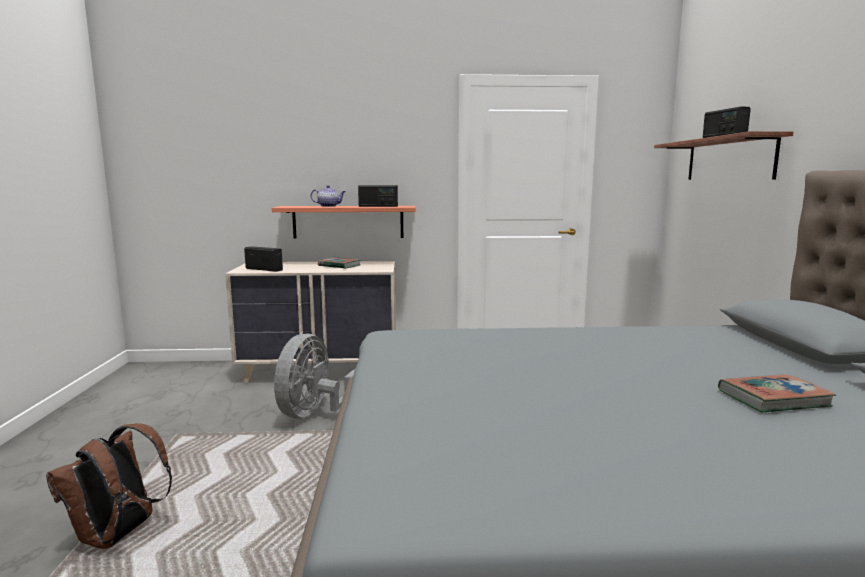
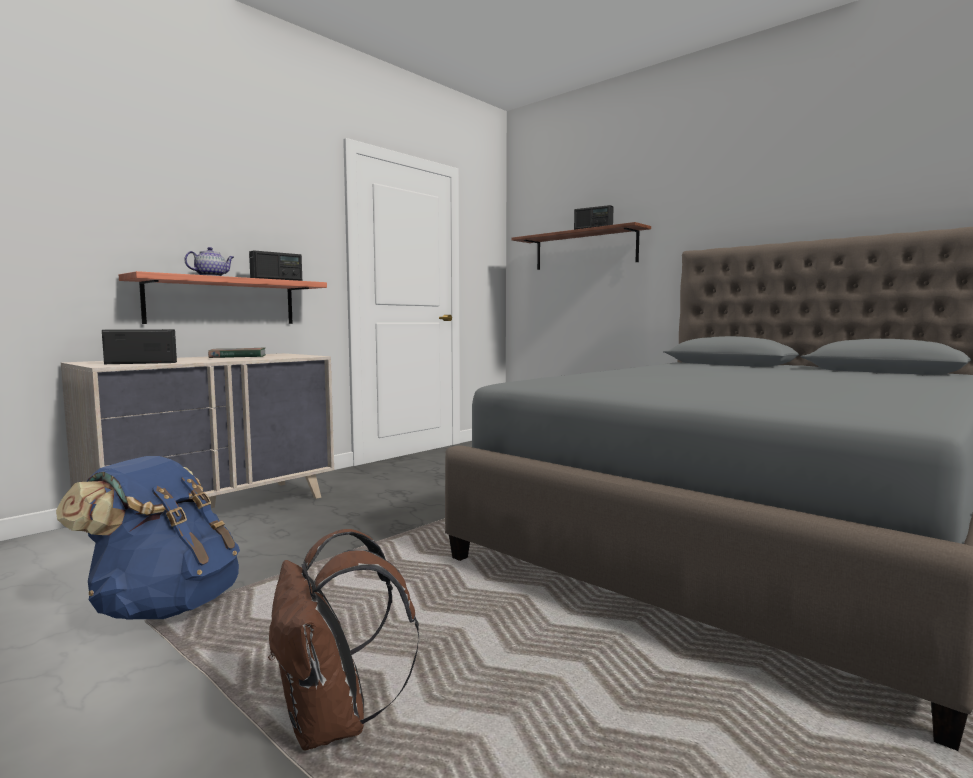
camera: 45 degrees left, 5 degrees down
(195, 429) = (164, 606): none -> blue backpack
(316, 415) = (311, 542): grey fan -> none
(773, 398) = (808, 374): book -> none

